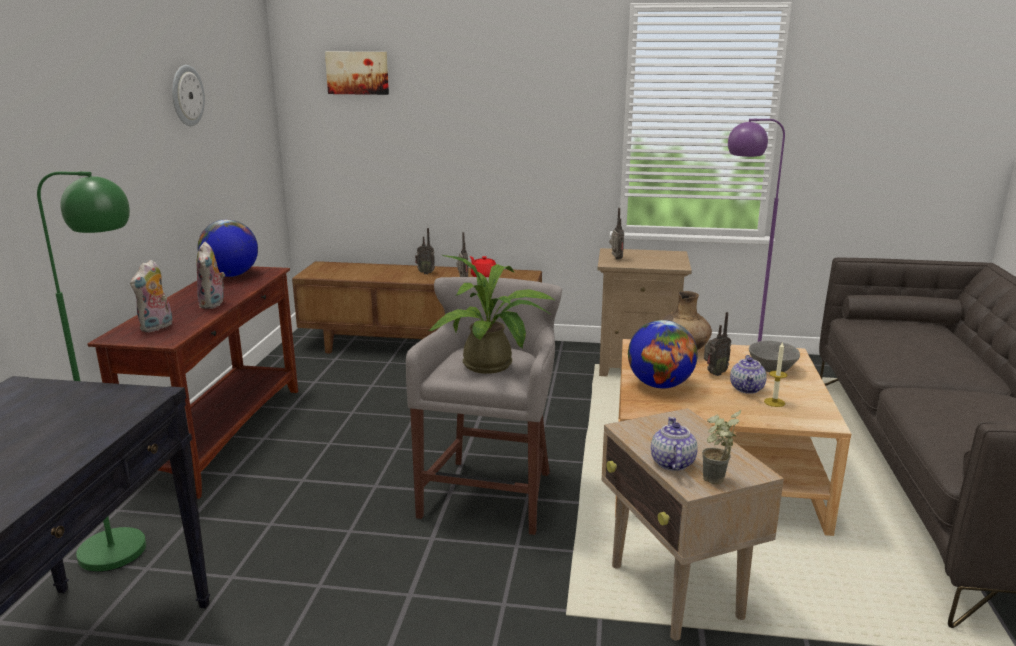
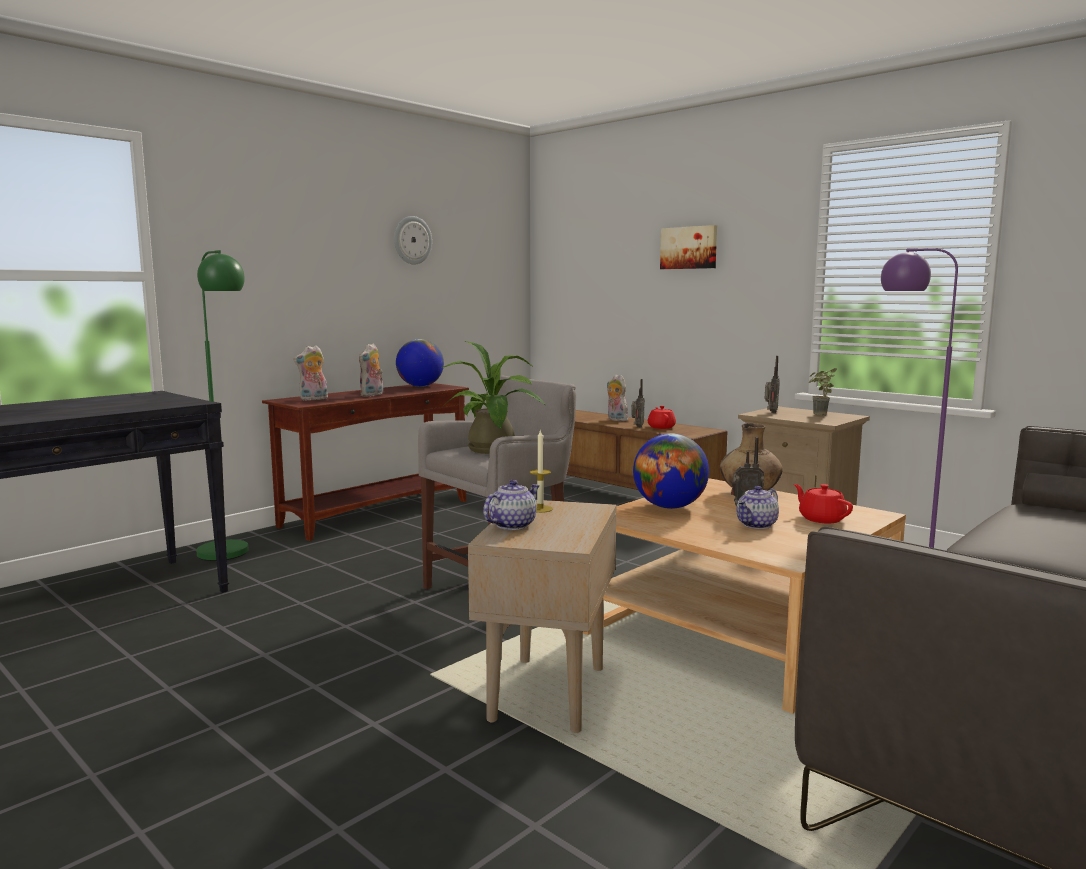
camera: 35 degrees right, 10 degrees down
(358, 73) = (587, 234): picture -> picture (689, 248)
(426, 273) = (615, 420): radio -> plush toy
(715, 483) = (517, 541): potted plant -> potted plant (818, 415)
(771, 369) = (821, 519): grey bowl -> red teapot
(774, 402) = (764, 538): candle -> candle (540, 509)

